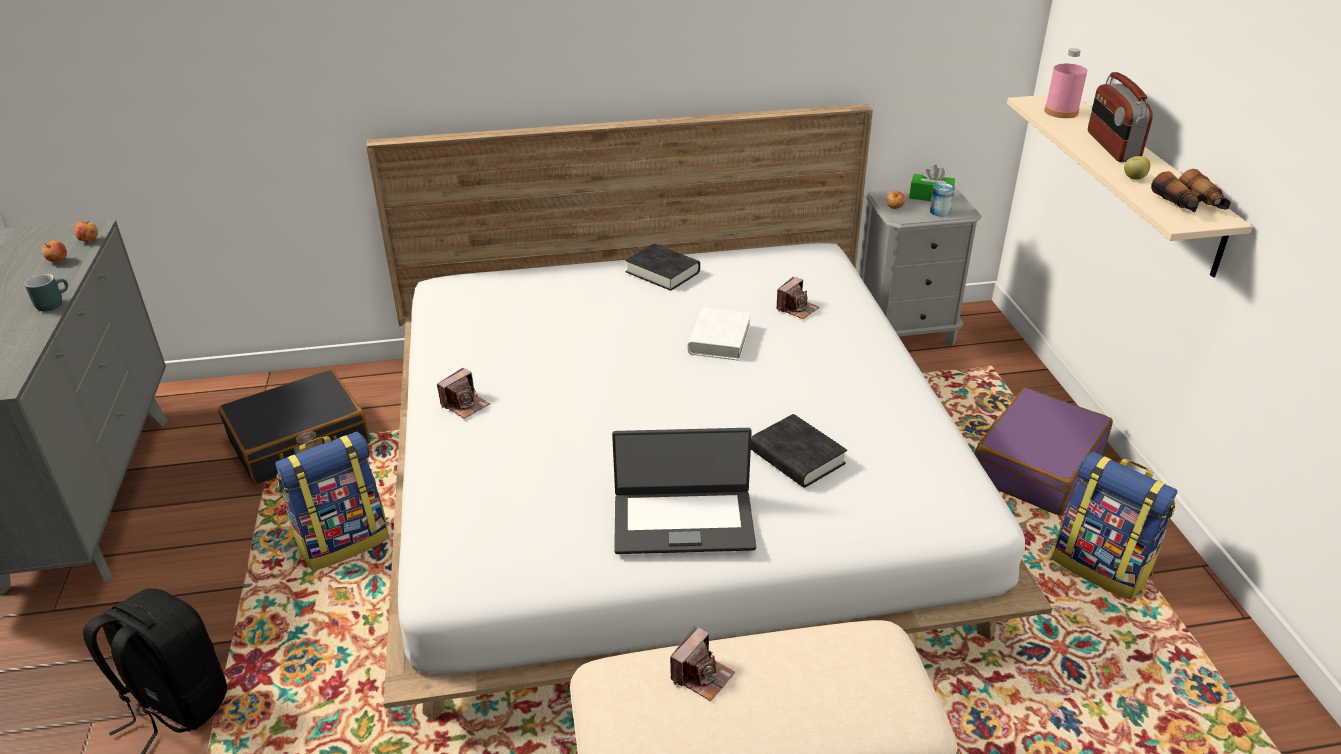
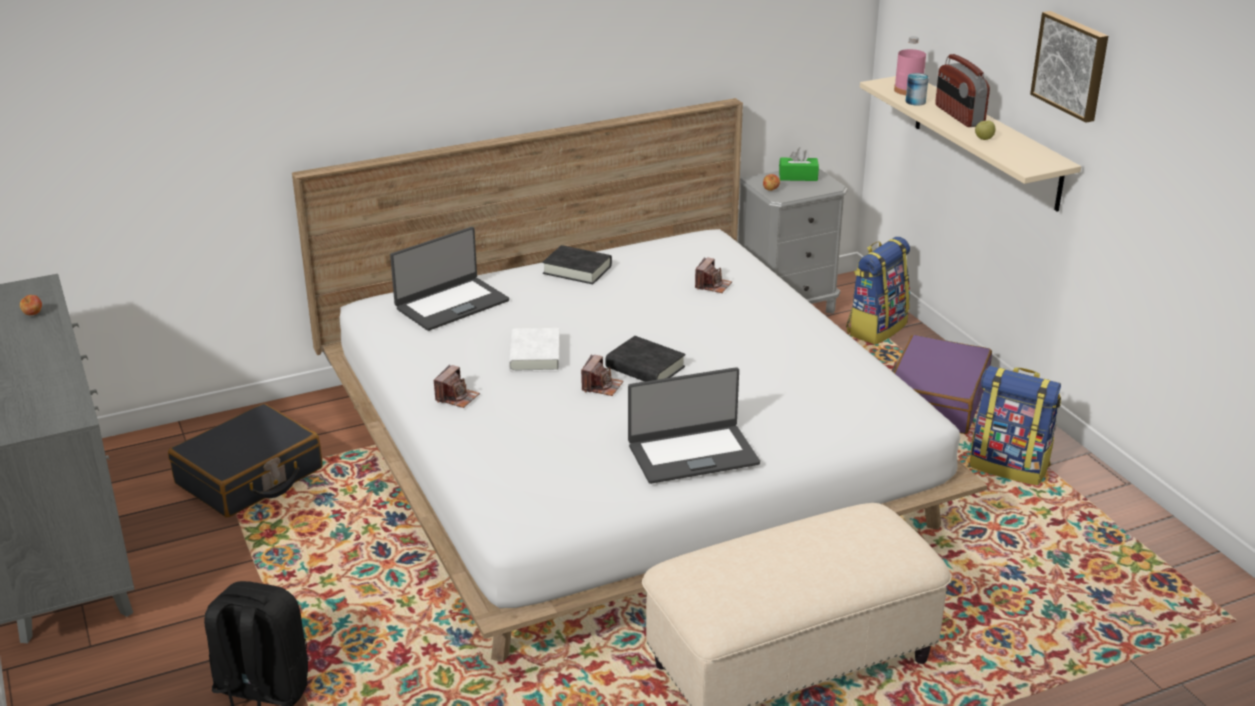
camera: 15 degrees left, 5 degrees down
(52, 303) = (61, 349): turquoise mug -> none
(89, 240) = (48, 294): apple -> none
(343, 541) = (343, 548): backpack -> backpack (876, 328)
(517, 294) = (451, 304): none -> laptop
(702, 676) = (752, 554): camera -> camera (601, 386)
(719, 339) = (656, 318): white book -> white book (534, 356)
(797, 457) = (763, 397): black book -> black book (645, 367)
(940, 211) = (811, 189): can -> can (915, 101)
(1190, 205) = (1032, 155): binoculars -> none
(1261, 96) = (1072, 65): none -> picture

